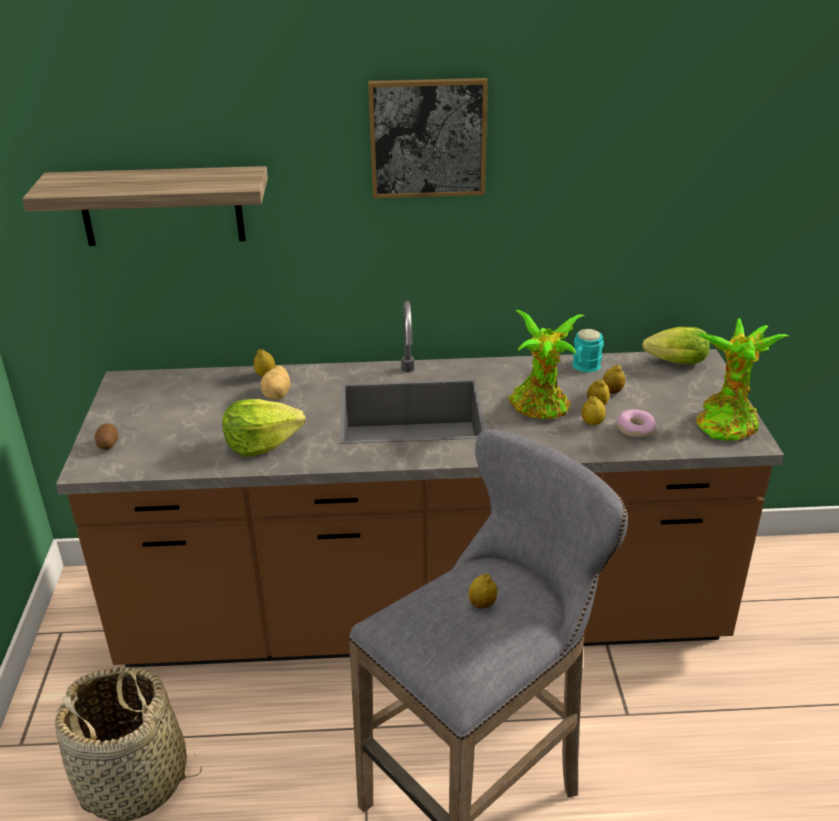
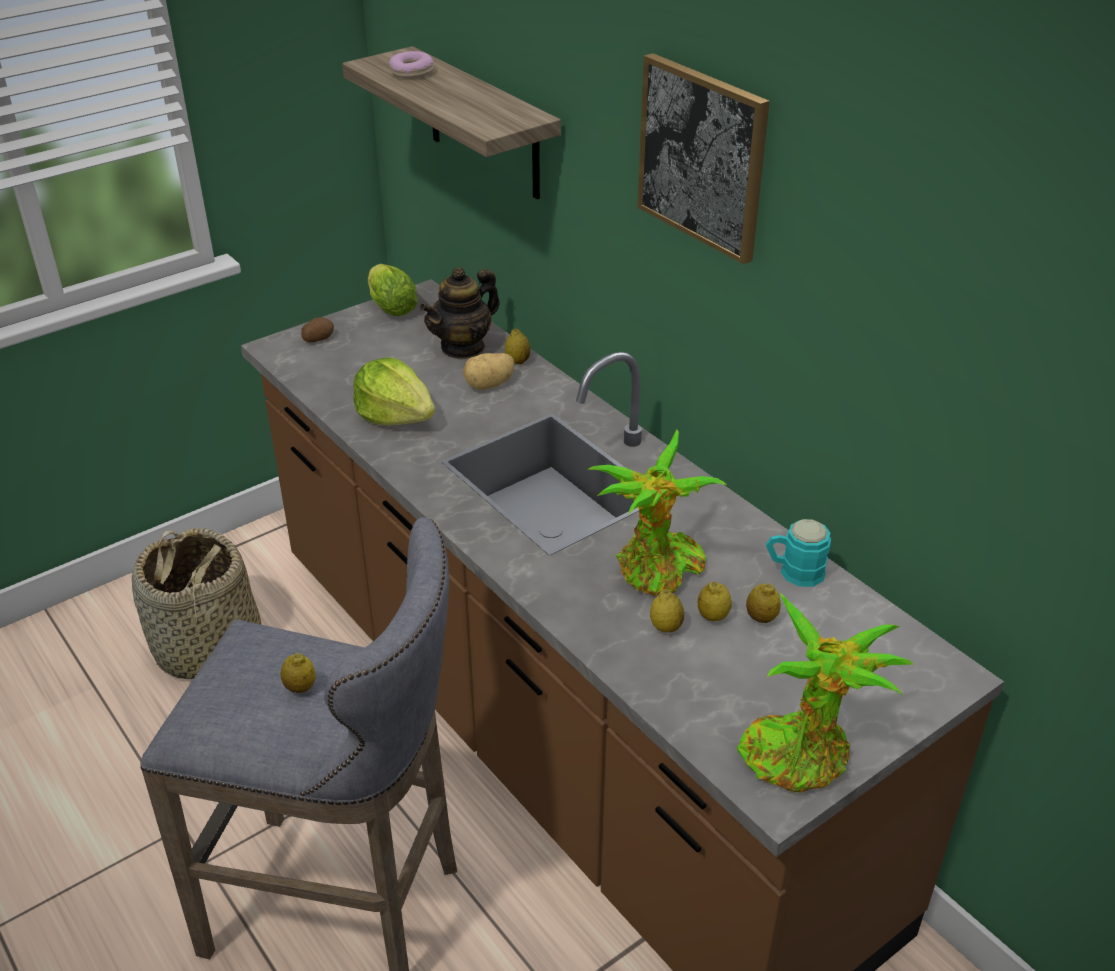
camera: 55 degrees right, 5 degrees up
(217, 388) = (463, 347): none -> teapot
(635, 429) = (691, 670): donut -> donut (411, 73)
(672, 362) = (905, 649): lettuce -> lettuce (390, 306)

